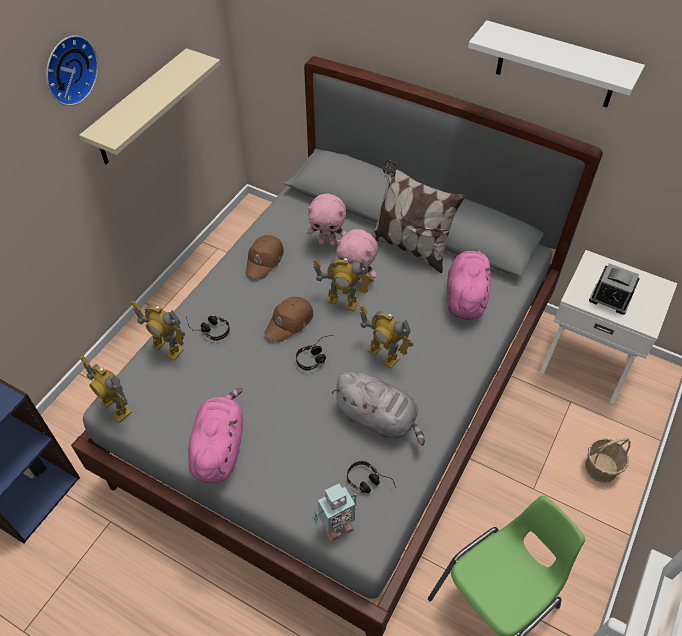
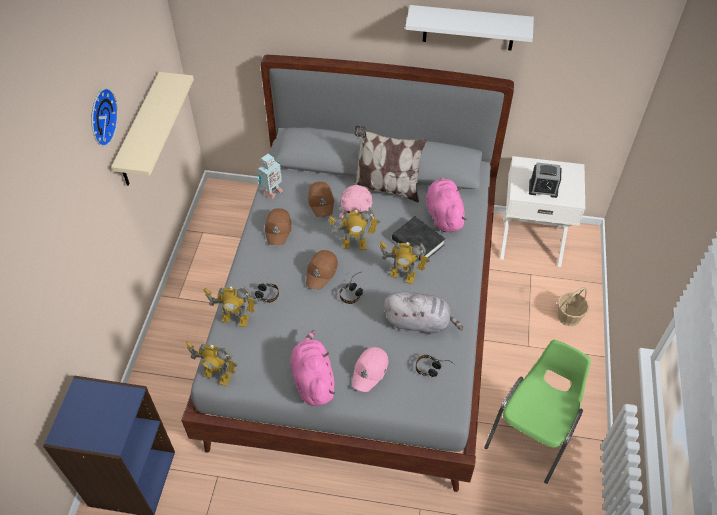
camera: 20 degrees left, 0 degrees up
(291, 459) = (370, 371): none -> pink cap
(327, 242) = (321, 202): pink plush toy -> brown cap
(336, 527) = (423, 406): toy robot -> toy robot (272, 192)
(419, 320) = (418, 242): none -> black book

